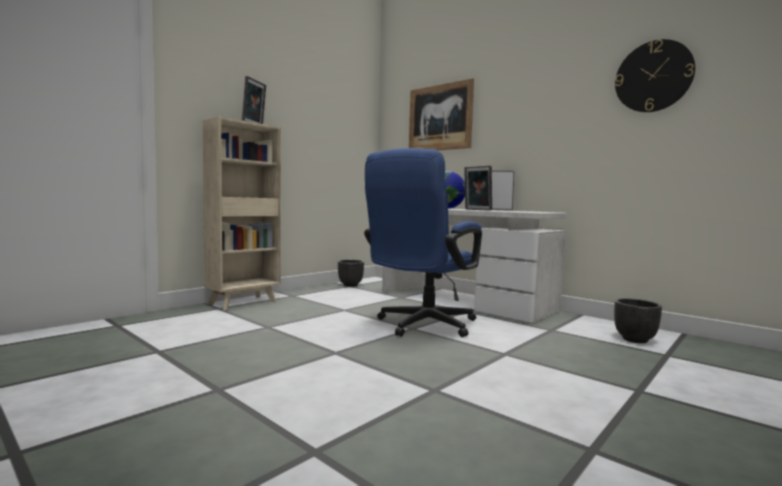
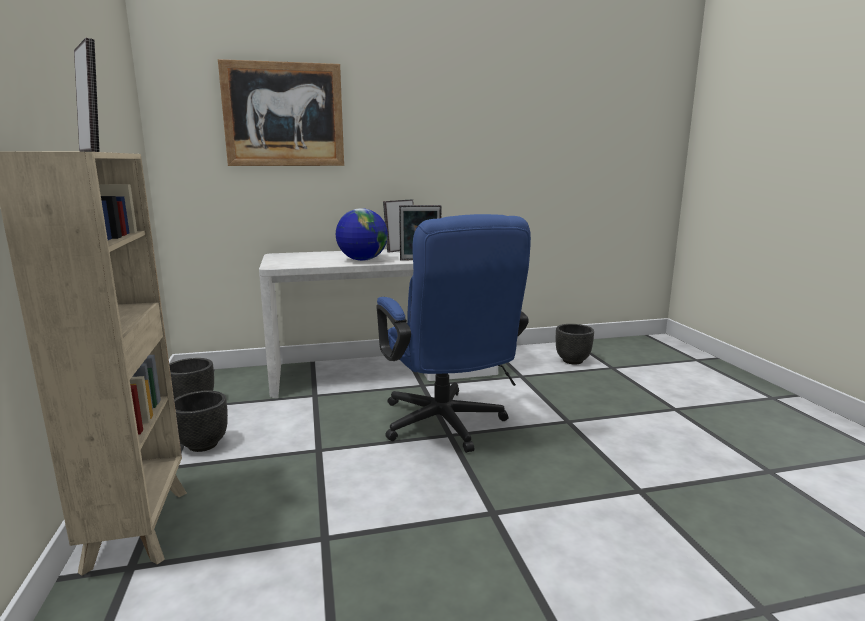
camera: 55 degrees left, 10 degrees up
(316, 294) = (202, 445): none -> black planter
(653, 76) = (548, 107): wall clock -> none

